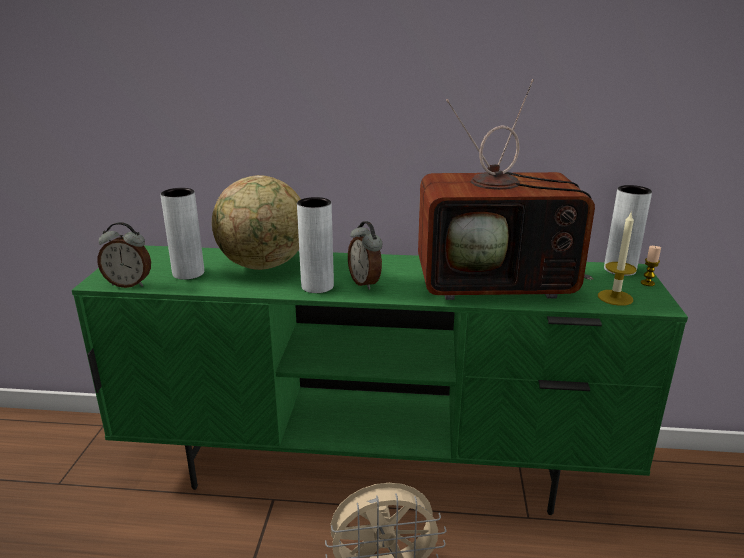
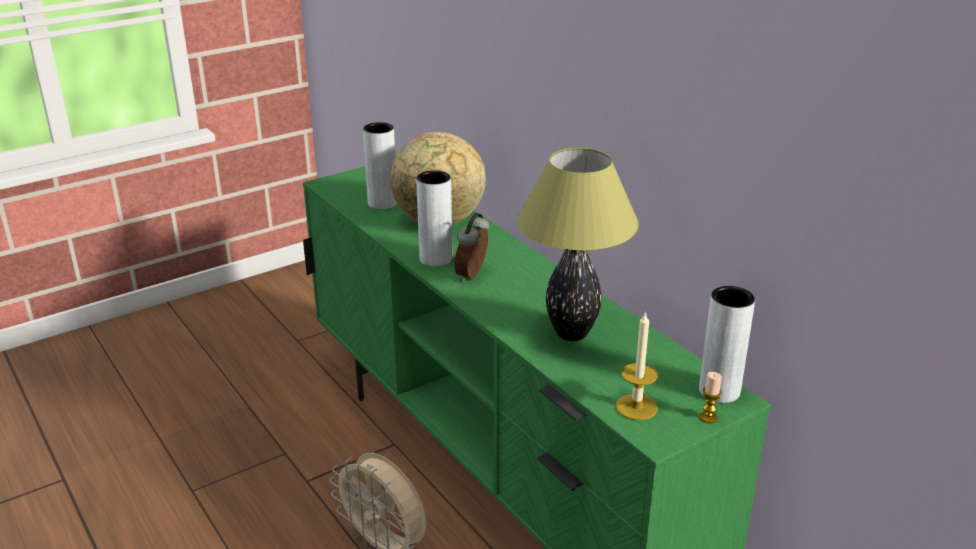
camera: 50 degrees right, 5 degrees up
(129, 284) = (336, 194): alarm clock -> none
(498, 282) = (572, 333): television -> table lamp

